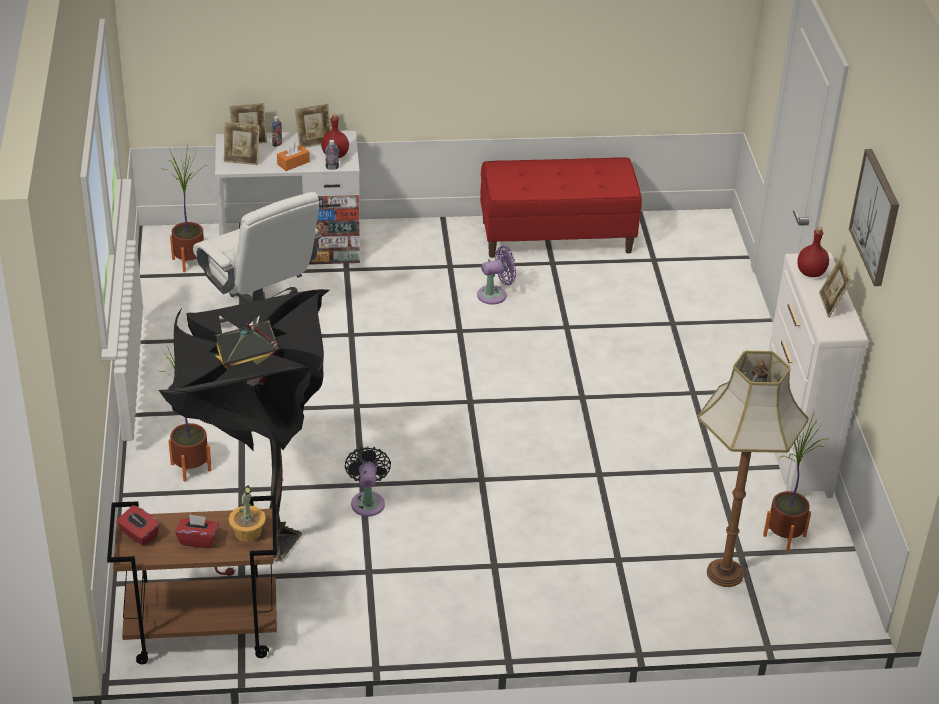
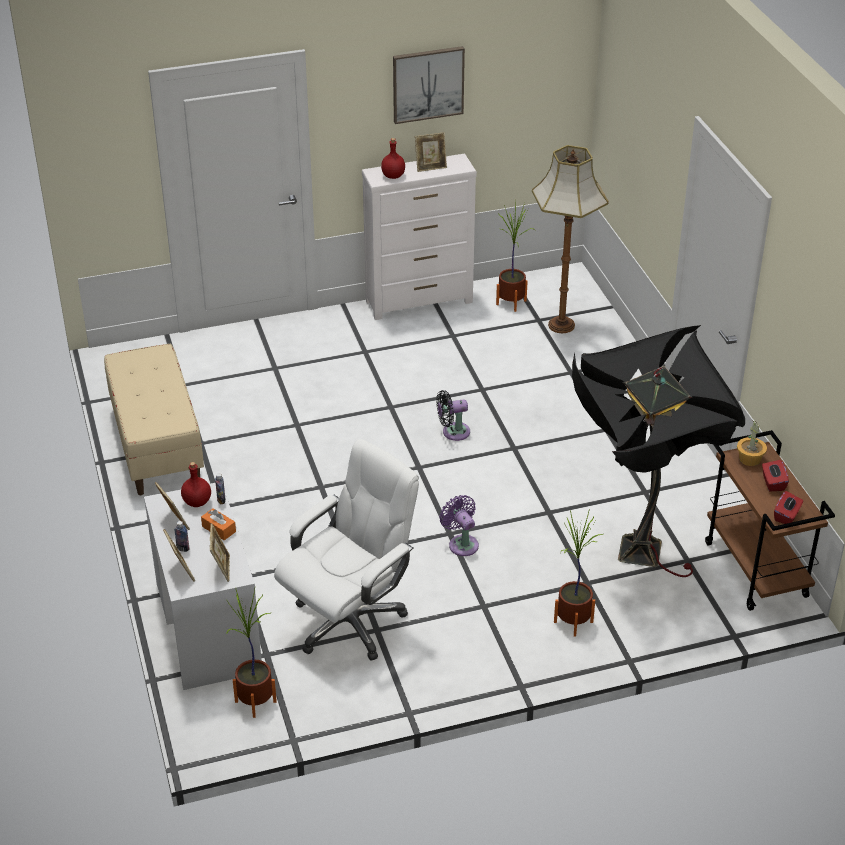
camera: 100 degrees left, 0 degrees up
(368, 501) = (567, 505): black fan -> black fan (453, 432)
(495, 295) = (260, 472): purple fan -> purple fan (462, 543)
(556, 236) = (156, 445): red bench -> beige bench

